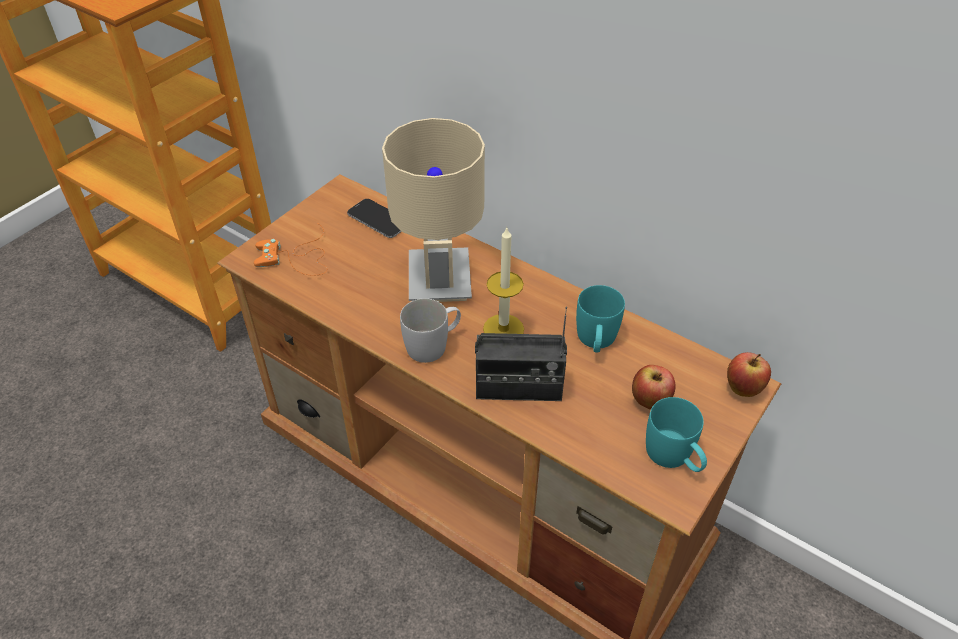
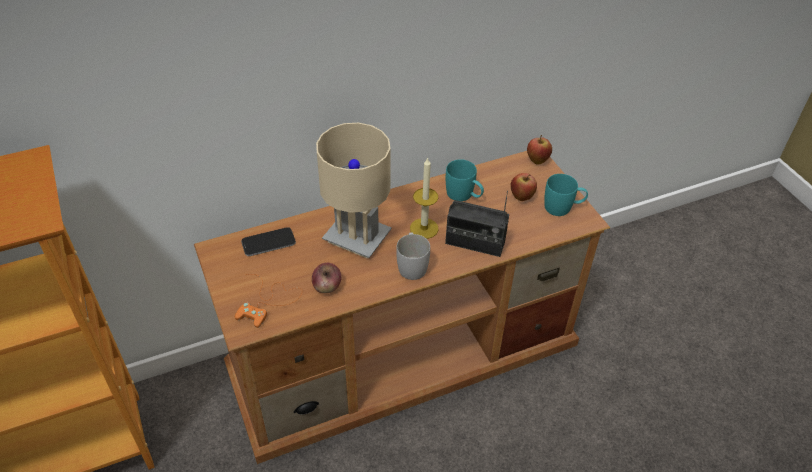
camera: 60 degrees left, 0 degrees up
(347, 290) = (327, 287): none -> apple
(518, 388) = (475, 243): radio -> radio turned 75 degrees clockwise

